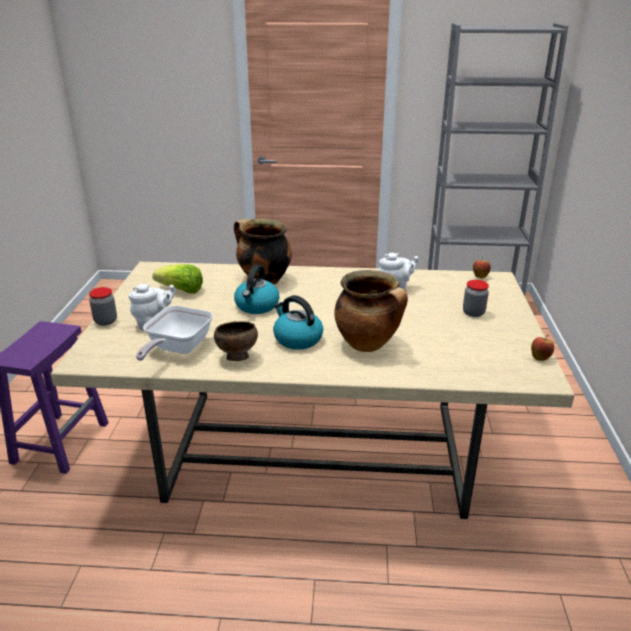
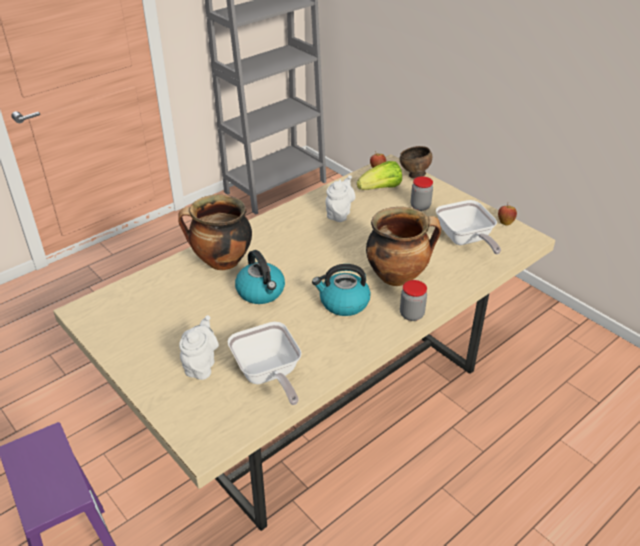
camera: 45 degrees left, 10 degrees up
(106, 321) = (149, 394): jar -> jar (411, 314)
(181, 291) = (164, 317): lettuce -> lettuce (381, 189)
(236, 357) = (327, 349): brown bowl -> brown bowl (414, 175)
(473, 351) = (465, 240): none -> frying pan

